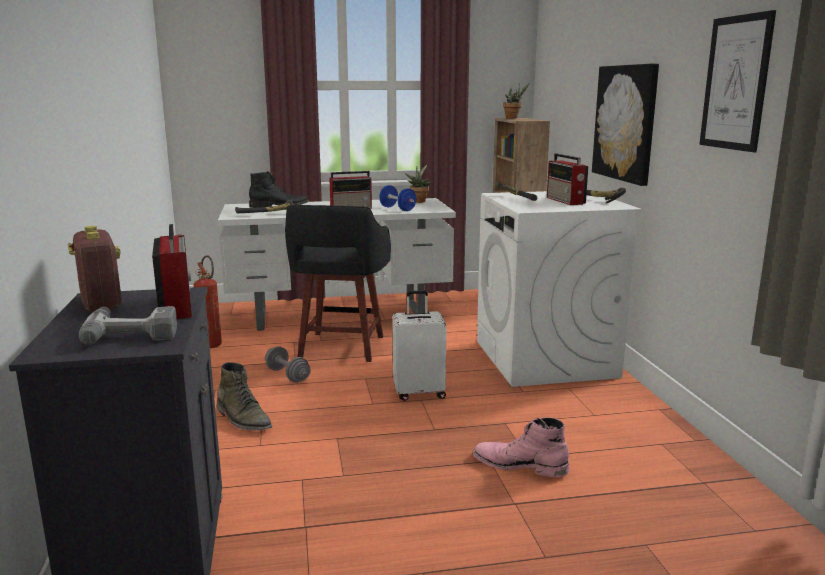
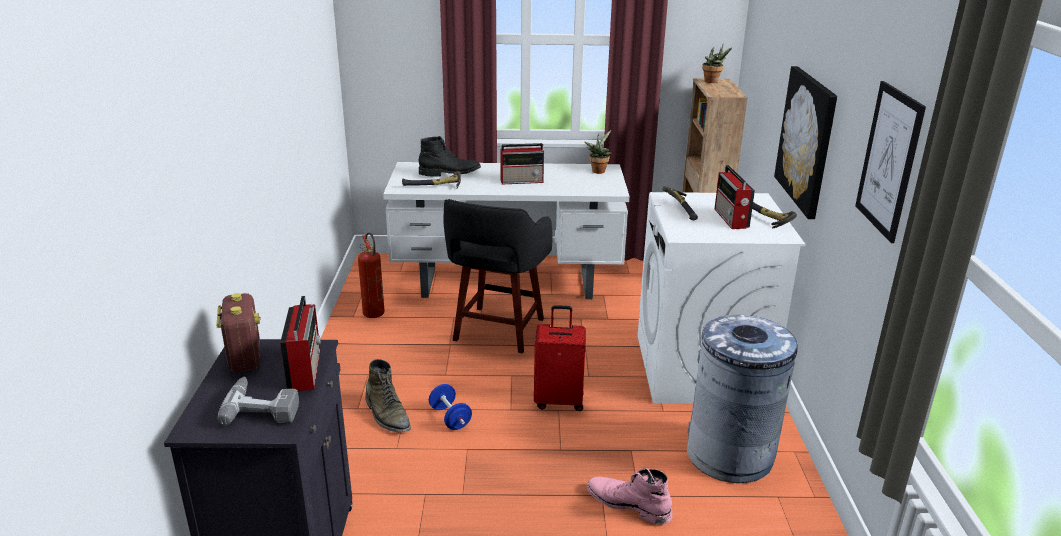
camera: 10 degrees right, 10 degrees up
(287, 375) = (438, 362): grey dumbbell -> none
(397, 209) = (570, 185): blue dumbbell -> blue dumbbell (450, 418)
(419, 392) = (559, 400): white suitcase -> red suitcase
(601, 417) = (730, 455): none -> grey trash can

